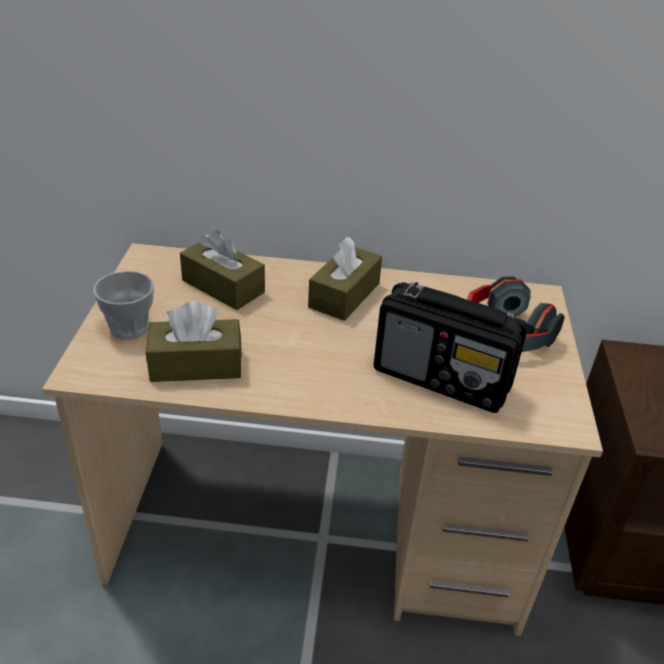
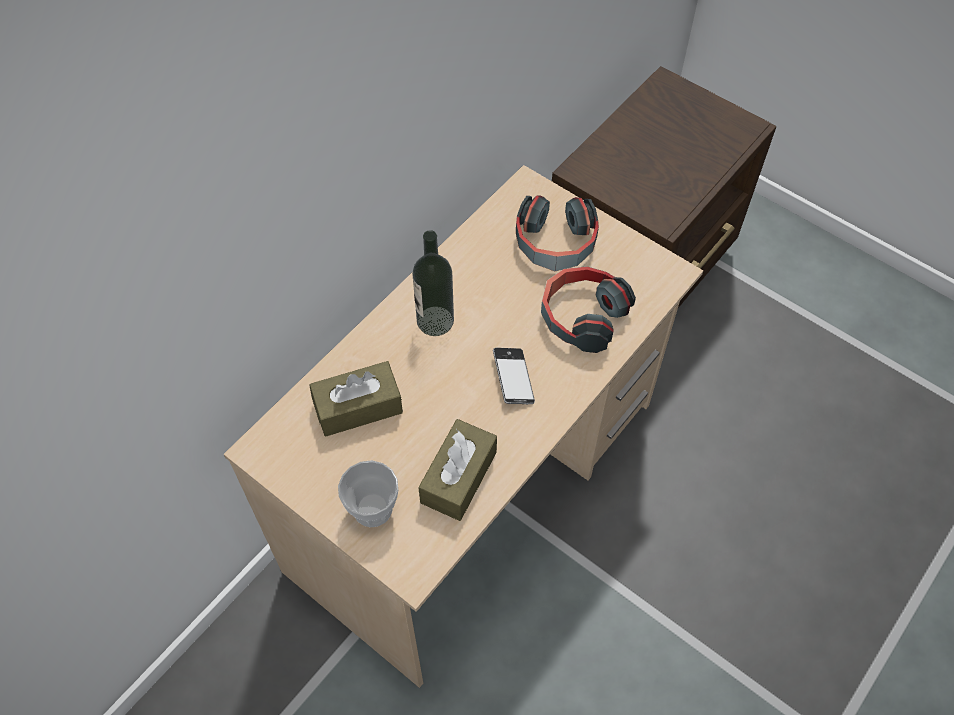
camera: 55 degrees left, 20 degrees up
(329, 360) = (513, 379): none -> phone
(344, 295) = (435, 321): brown tissue box -> bottle
(442, 379) = (581, 316): radio -> headphones

